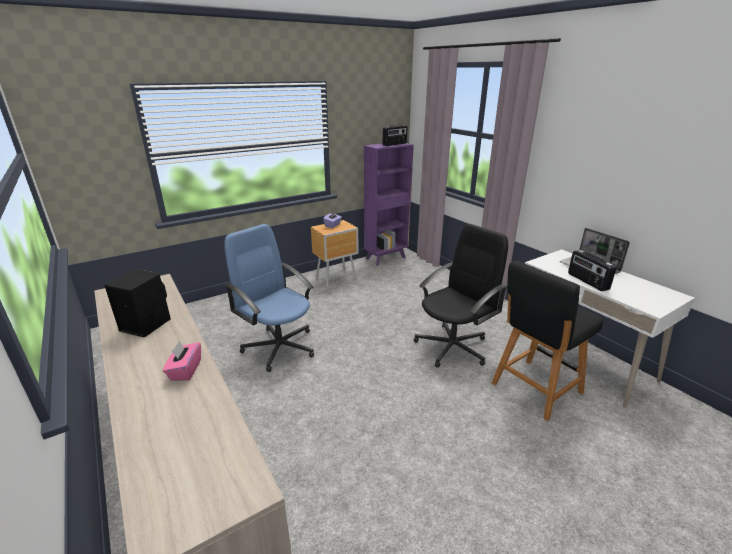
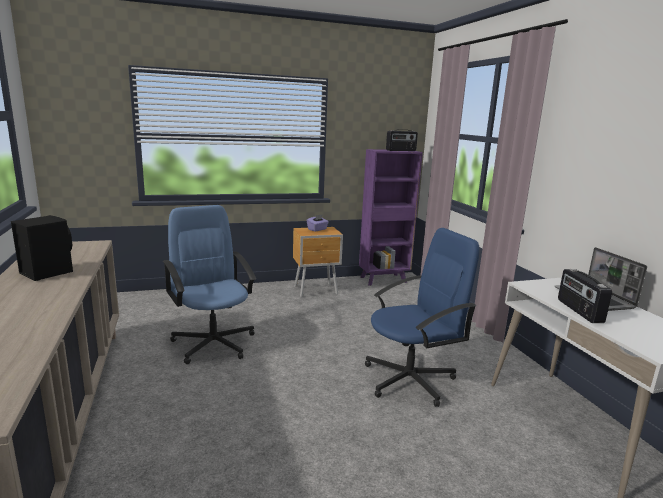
camera: 15 degrees right, 10 degrees down
(185, 370) = (40, 311): pink tissue box -> none
(453, 346) = (410, 379): black office chair -> blue office chair
(534, 390) = (491, 449): black stool -> none

